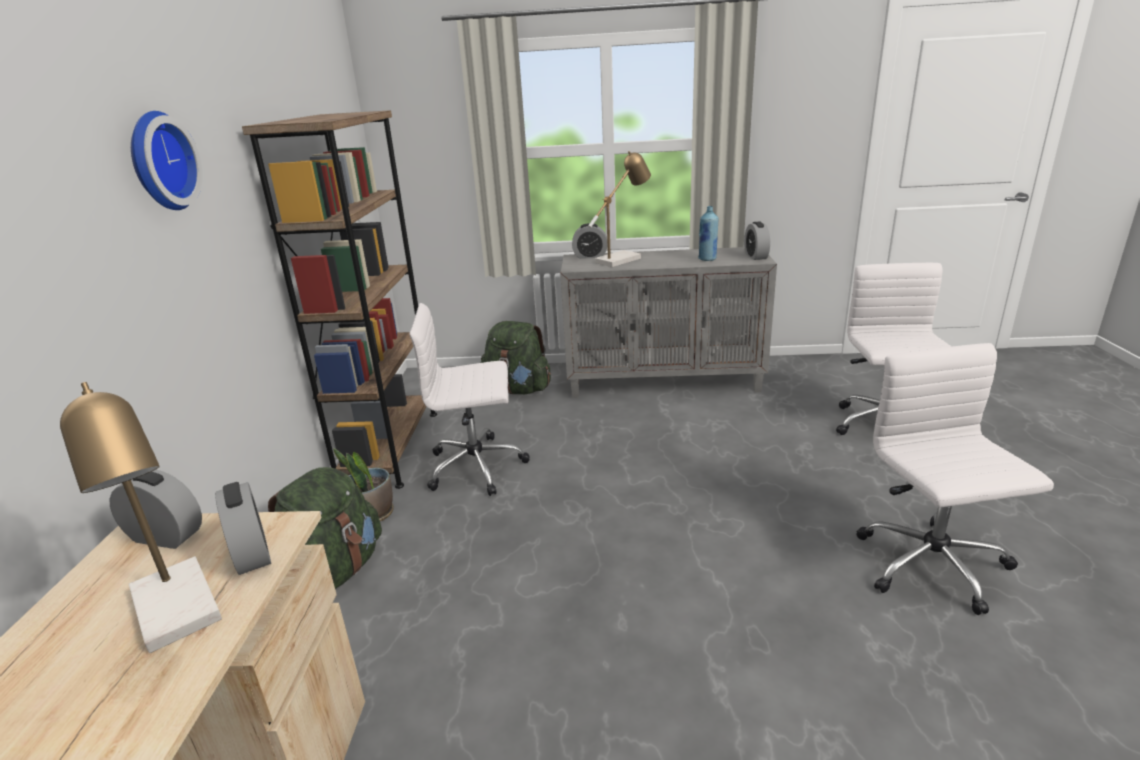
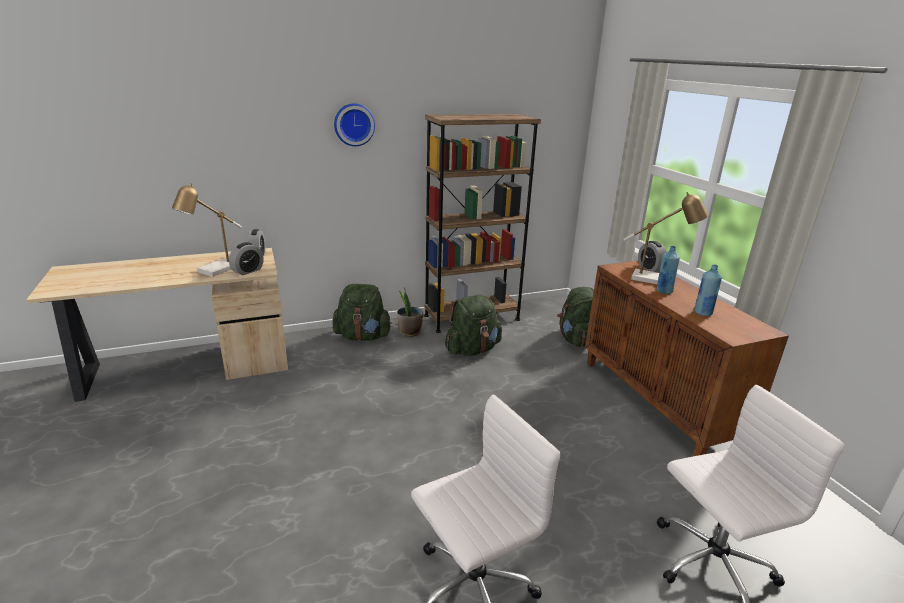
camera: 65 degrees right, 0 degrees up
(478, 466) = (472, 350): white office chair -> green backpack
(651, 261) = (664, 291): none -> blue bottle
(664, 382) = (657, 402): grey cabinet -> brown cabinet
(756, 256) = (743, 334): alarm clock -> none

